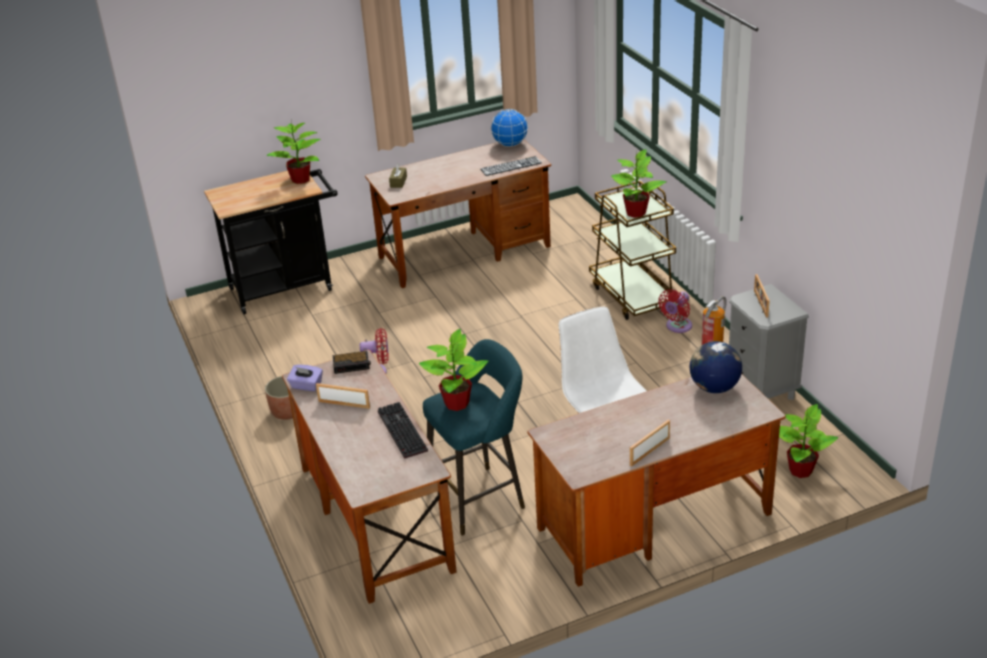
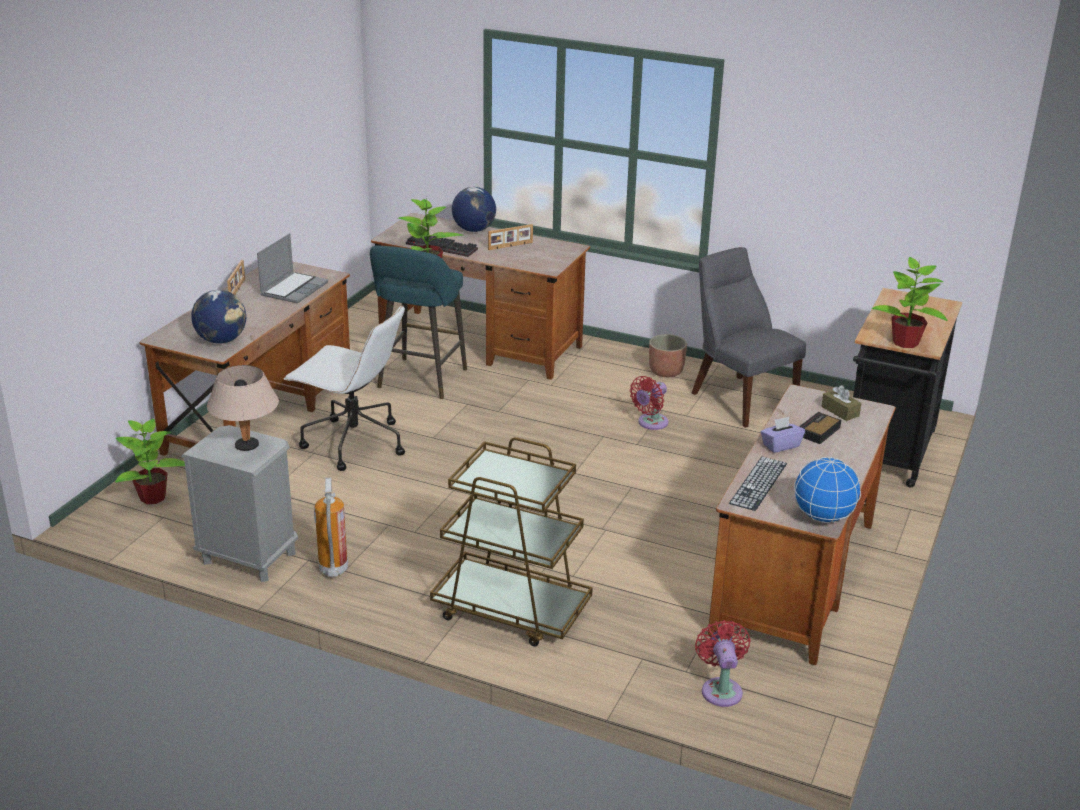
camera: 135 degrees right, 5 degrees down
(286, 364) = (739, 399): none -> grey chair
(306, 386) = (558, 245): purple tissue box -> purple tissue box (780, 445)
(338, 445) = (474, 230): none -> globe
(352, 365) = (549, 264): alarm clock -> alarm clock (818, 432)
(598, 429) = (294, 289): none -> laptop
(636, 212) = (496, 470): potted plant -> none
(677, 327) = (411, 592): red fan -> red fan (721, 689)
(760, 303) = (246, 445): picture frame -> beige table lamp

